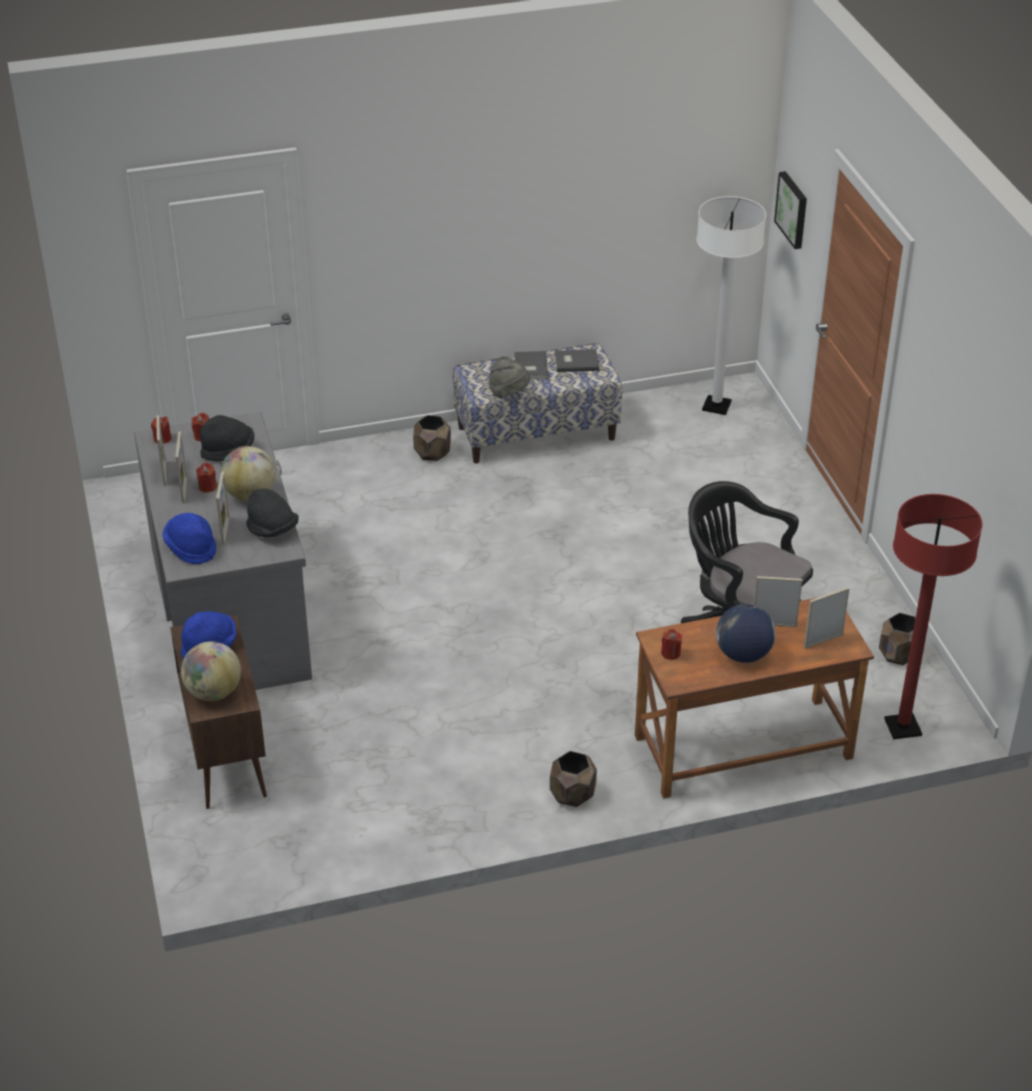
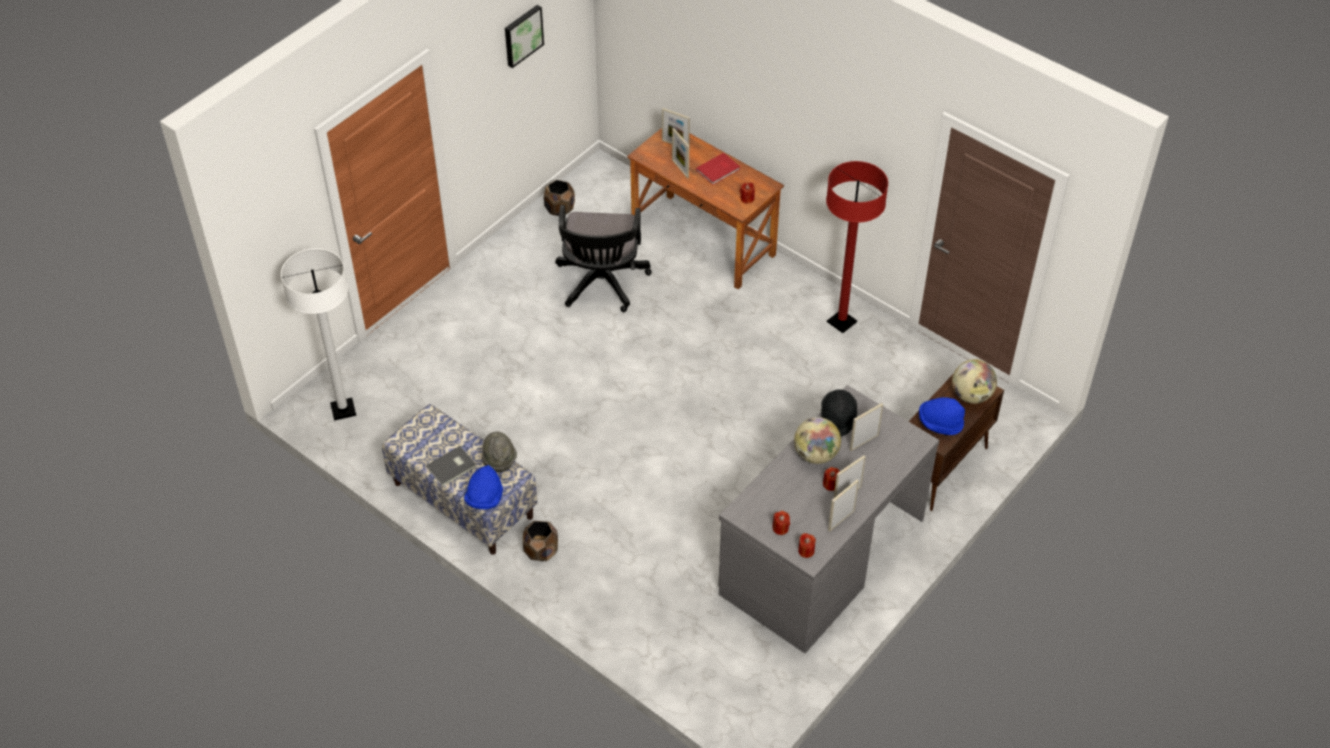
camera: 125 degrees left, 10 degrees up
(191, 548) = (897, 448): blue hat -> blue hat (485, 498)
(228, 451) = (783, 500): black hat -> none
(572, 795) = (811, 293): brown planter -> none
(575, 362) = (422, 443): grey book -> none
(743, 655) = (719, 170): globe -> red book
(793, 209) = (278, 241): picture -> picture (522, 35)
(902, 727) = (624, 185): red floor lamp -> red floor lamp (841, 322)

